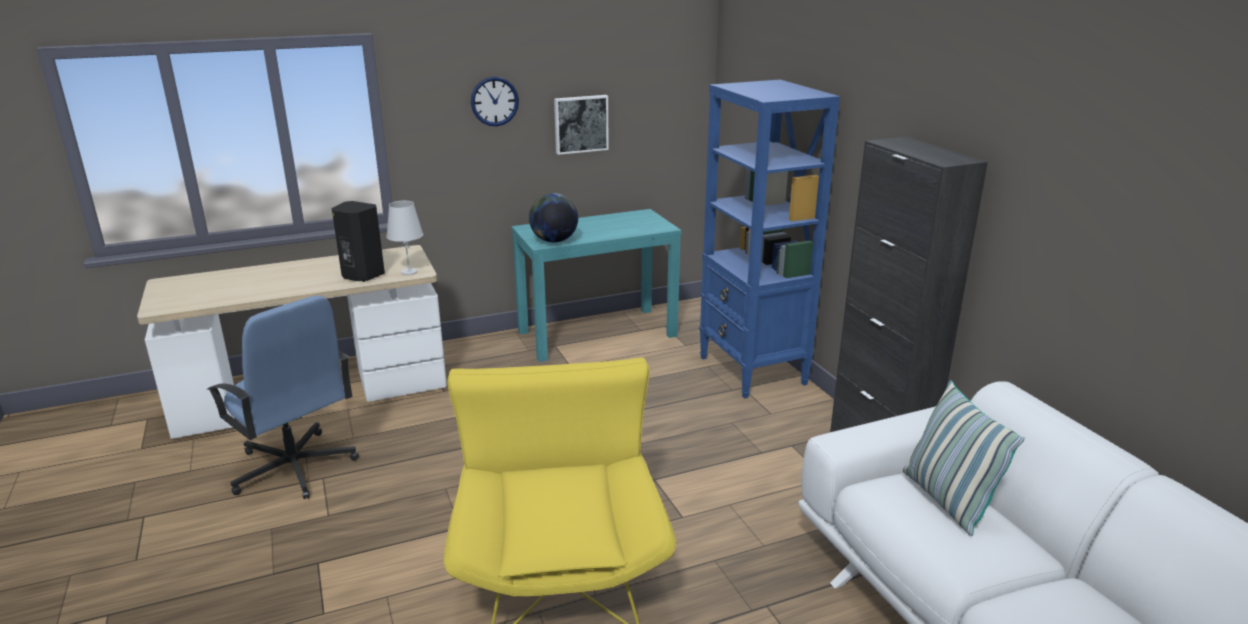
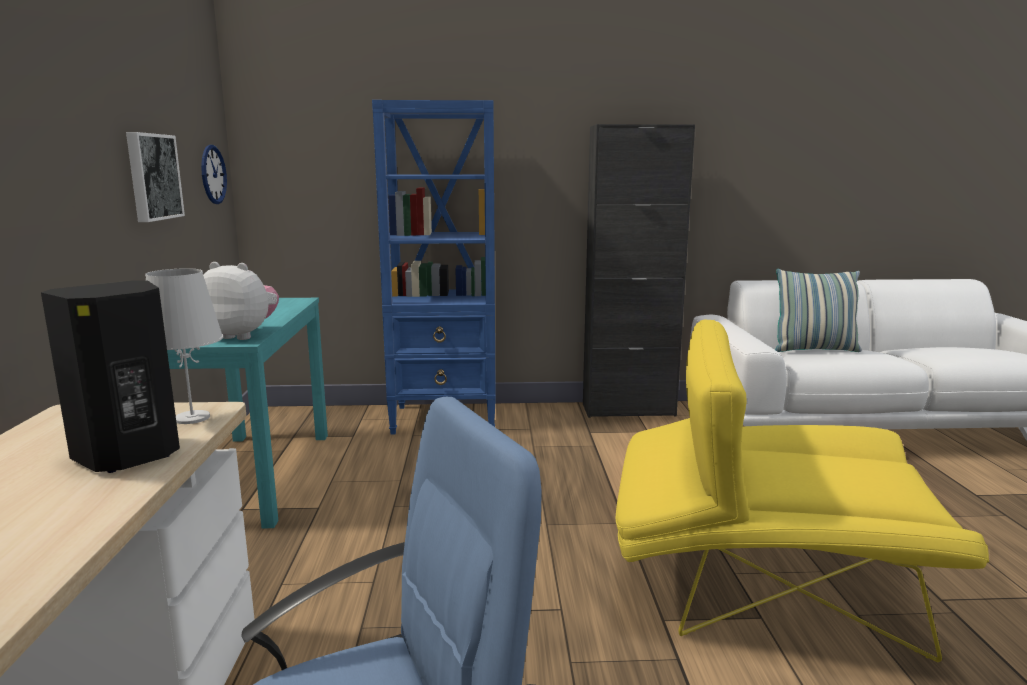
camera: 70 degrees left, 10 degrees down
(494, 101) = (68, 124): wall clock -> wall clock (213, 174)
(554, 240) = (242, 335): globe -> plush toy

